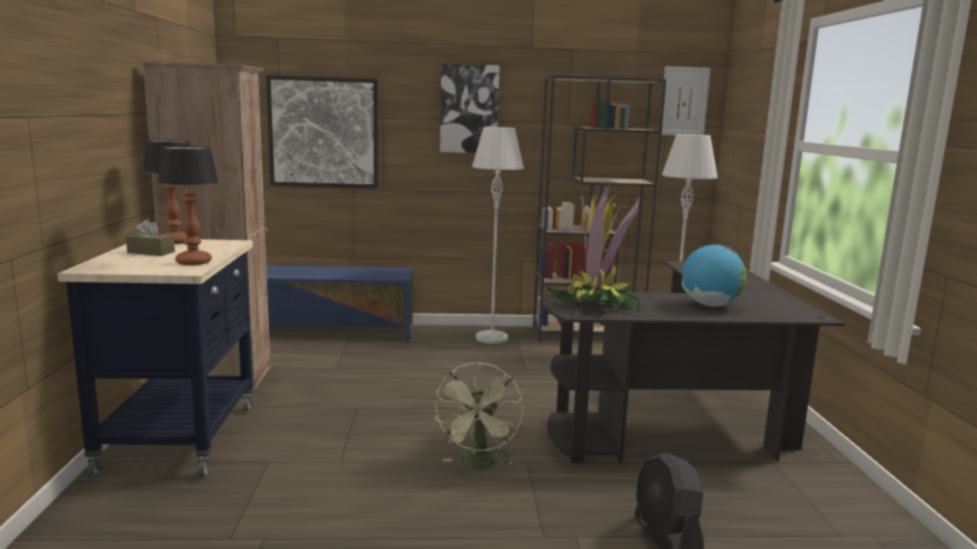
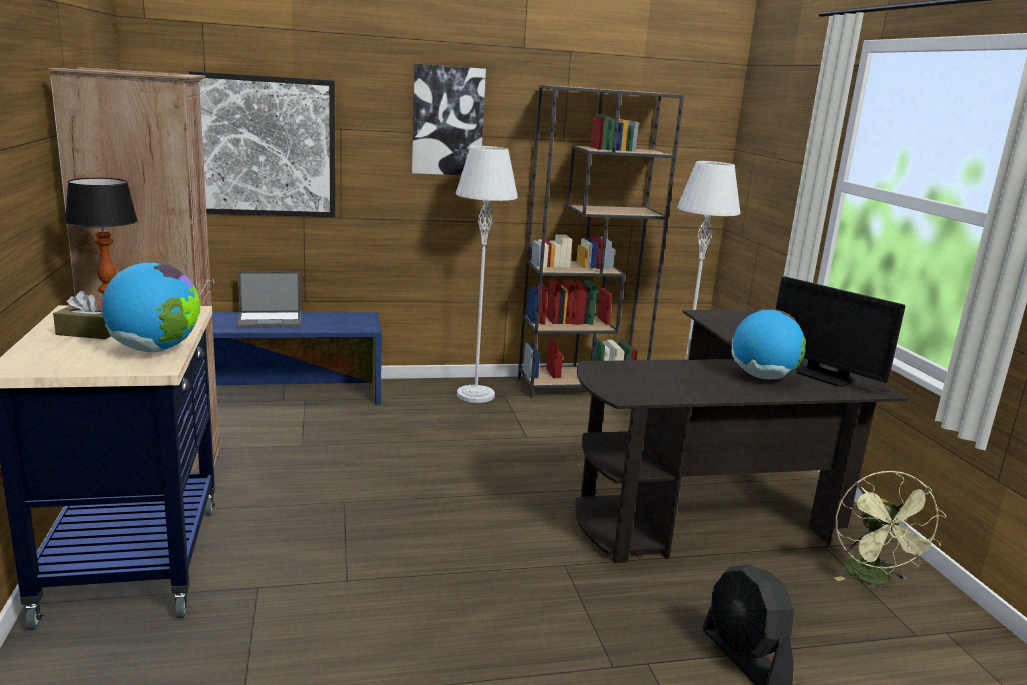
camera: 10 degrees left, 5 degrees up
(193, 262) = (155, 350): table lamp -> globe
(324, 271) = (270, 320): none -> laptop
(479, 463) = (511, 570): green fan -> green fan (873, 579)
(594, 304) = (638, 380): potted plant -> none
(684, 101) = (695, 118): picture -> none
(770, 306) = (824, 376): none -> monitor

